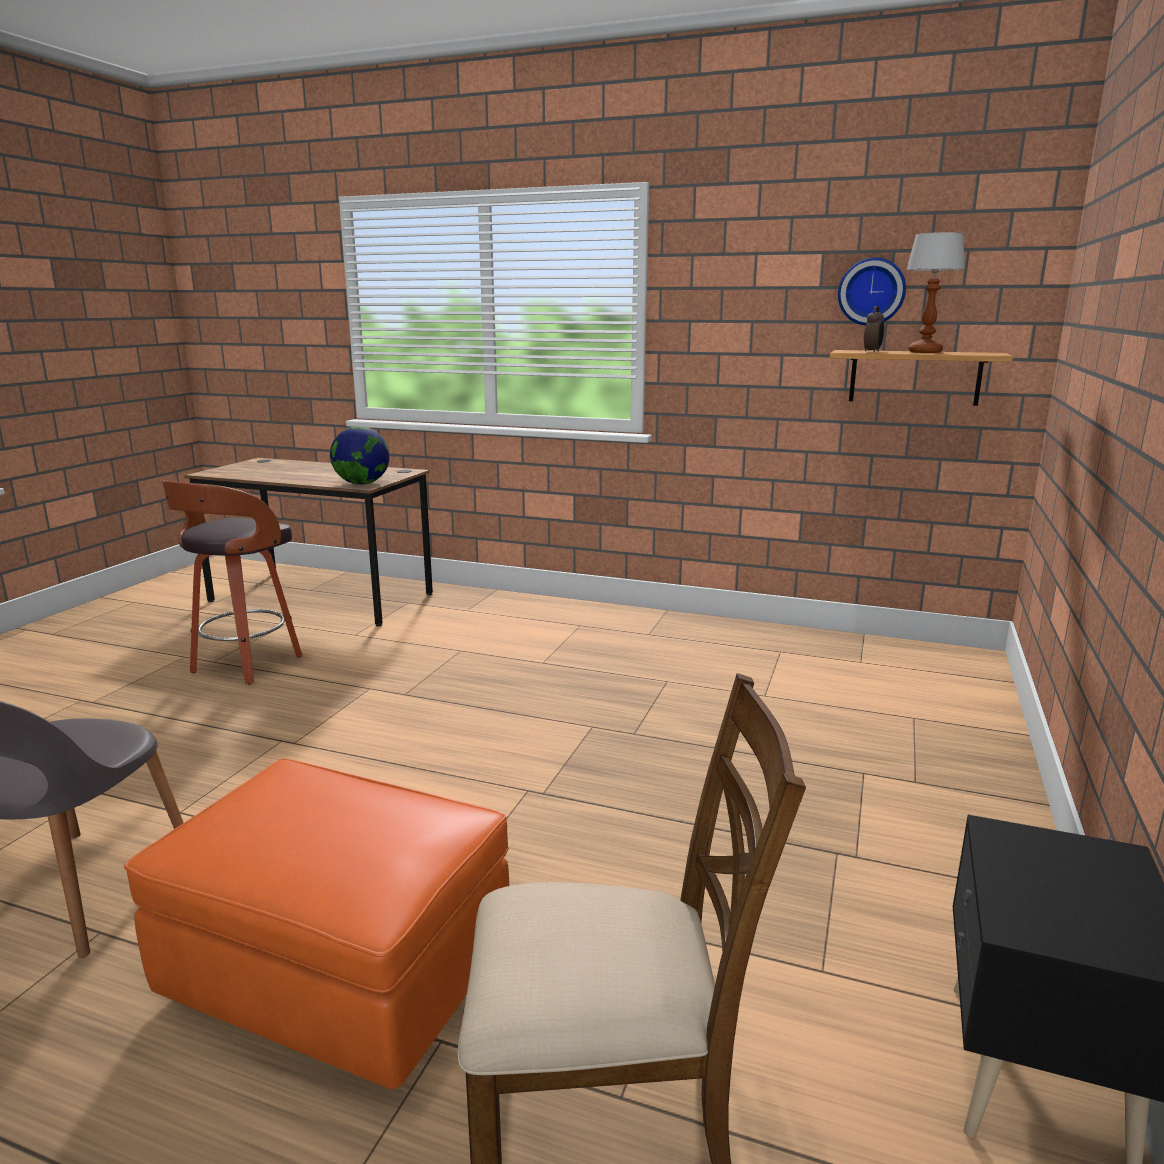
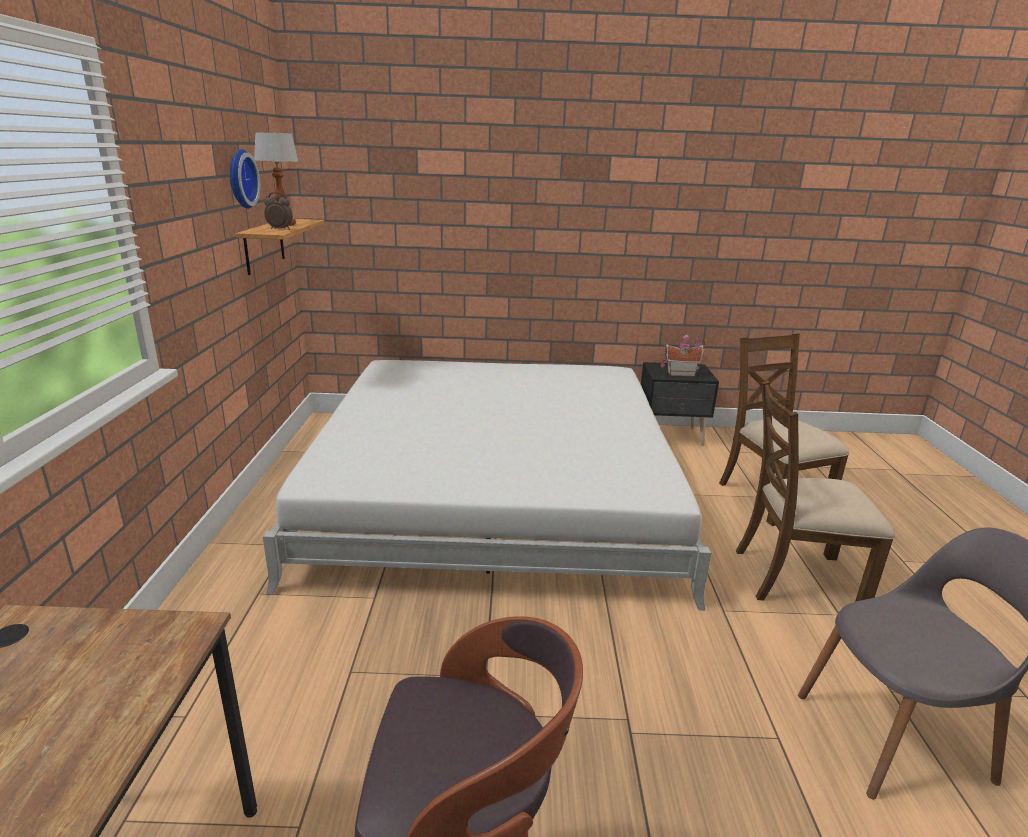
camera: 110 degrees left, 5 degrees up
(339, 974) = (796, 576): orange ottoman -> brown chair
(362, 483) = (158, 645): globe -> none
(740, 748) = (494, 488): none -> white bed
(1045, 881) = (679, 373): none -> toy house

